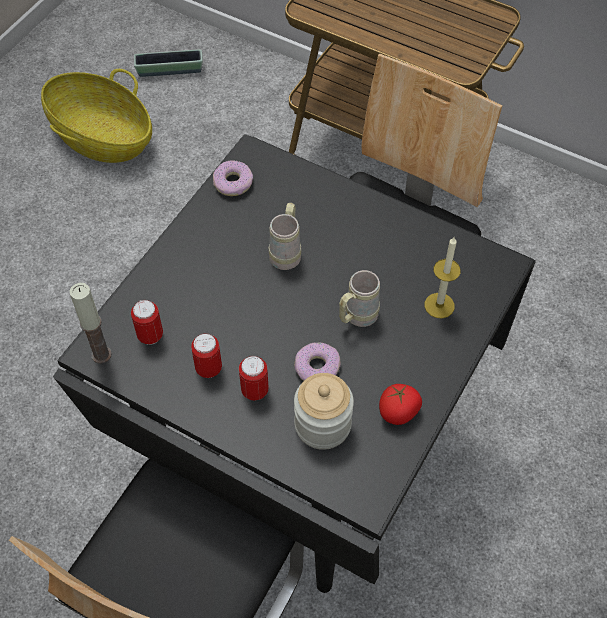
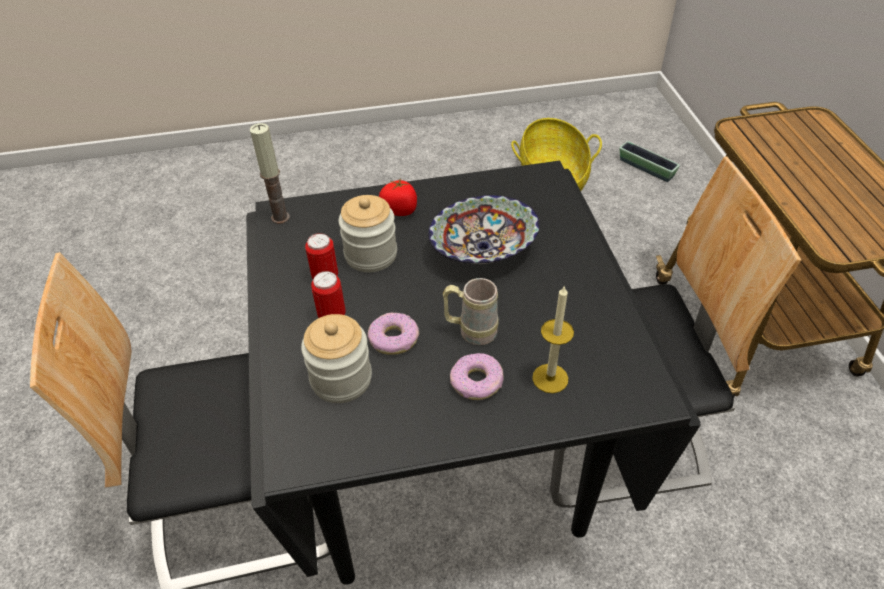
camera: 50 degrees right, 10 degrees down
(150, 335) = (322, 230): can -> none
(216, 323) = (371, 255): none -> jar
(233, 183) = (507, 182): donut -> donut (477, 382)
(287, 252) = (482, 250): beige mug -> bowl
(399, 412) = (406, 423): tomato -> tomato (400, 210)

